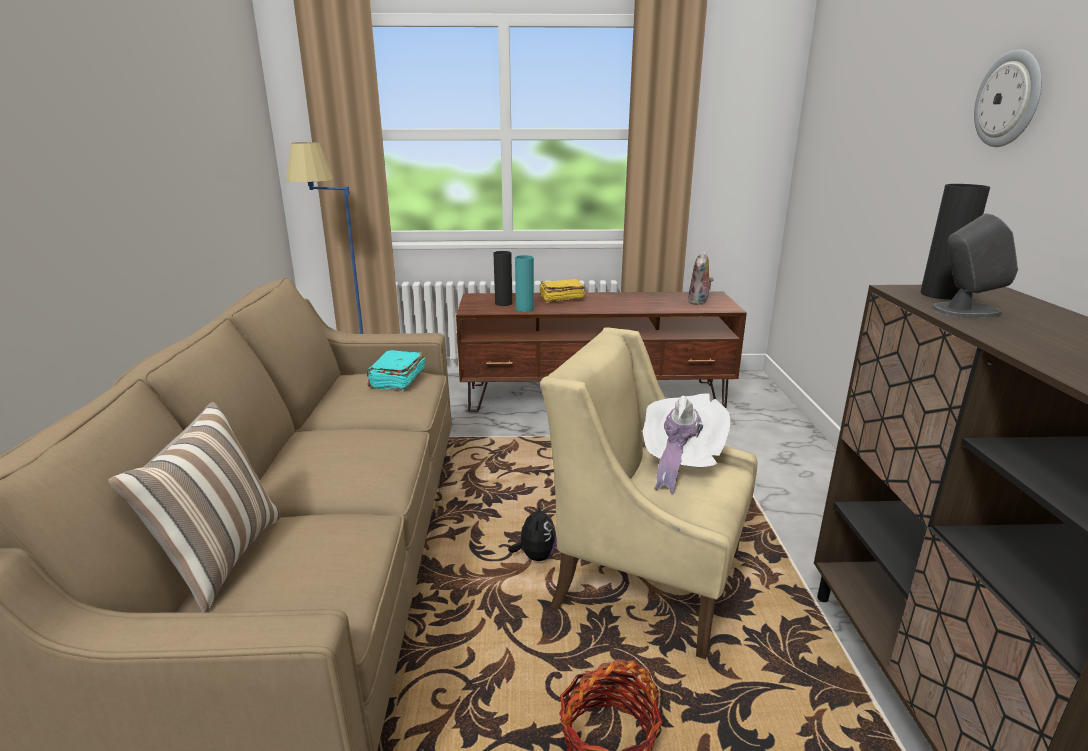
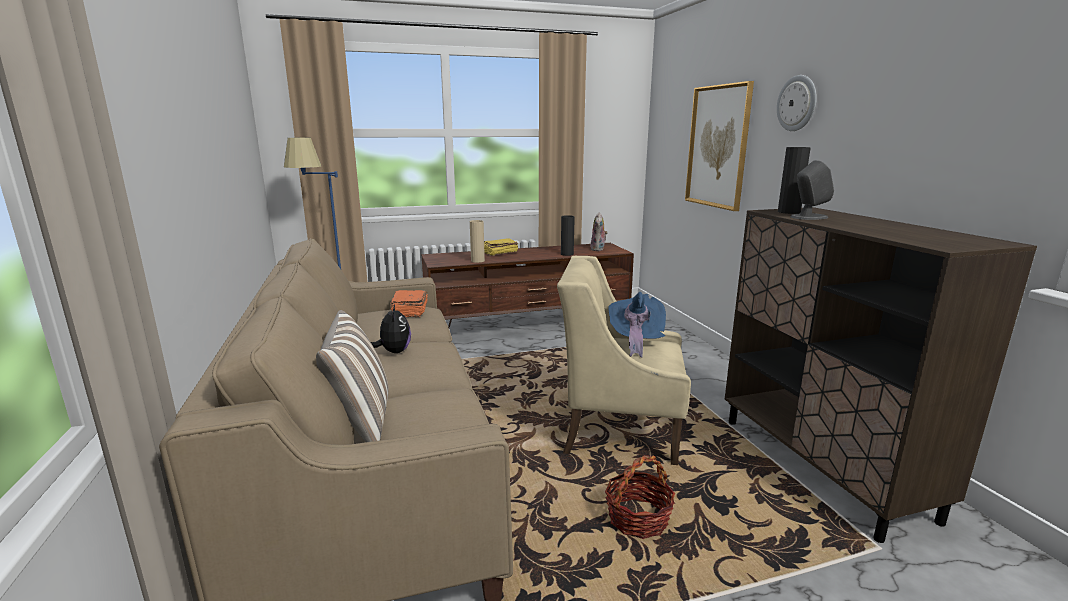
camera: 15 degrees left, 5 degrees down
(397, 380) = (409, 311): turquoise book -> orange book
(503, 303) = (458, 258): black vase -> black vase (567, 254)
(524, 309) = (477, 261): turquoise vase -> beige vase
(535, 556) = (536, 426): plush toy -> plush toy (394, 352)
(679, 462) = (635, 341): white hat -> blue hat
(884, 163) = (718, 147): none -> picture

